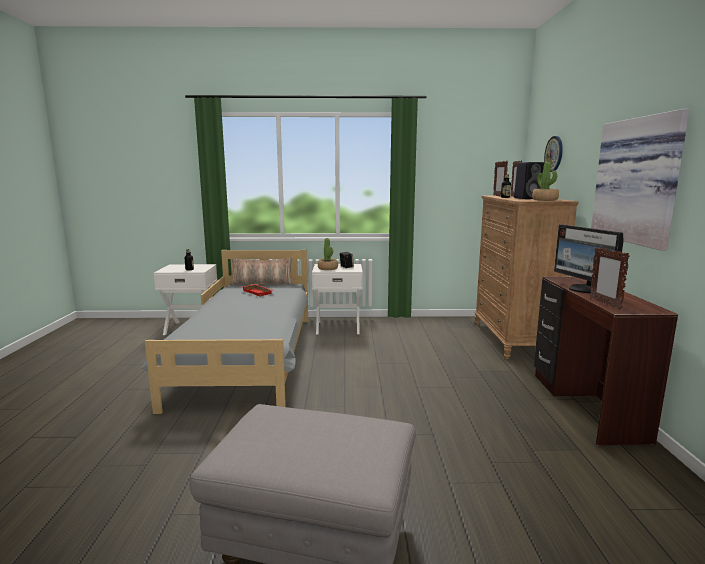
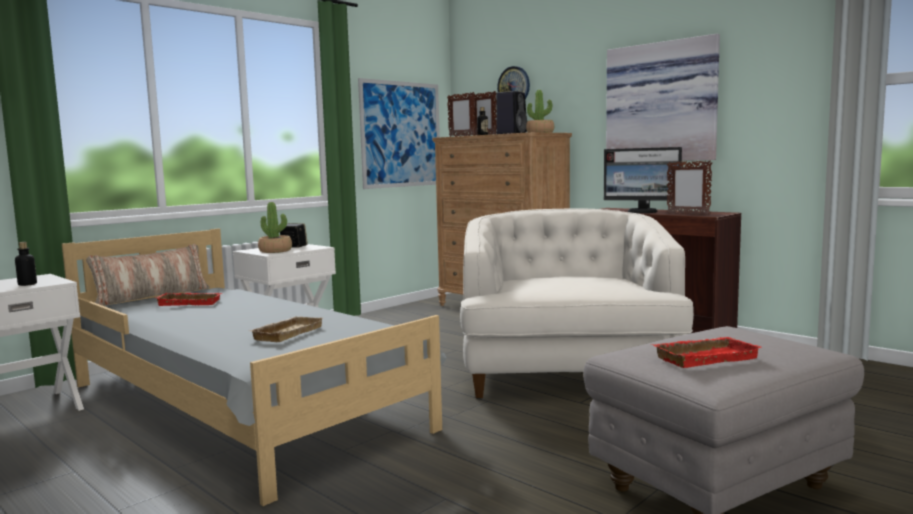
camera: 45 degrees left, 5 degrees down
(230, 325) = (286, 333): none -> beige tray
(277, 438) = (704, 357): none -> red tray
(432, 409) = (566, 373): none -> white armchair
(466, 191) = (401, 134): none -> picture

